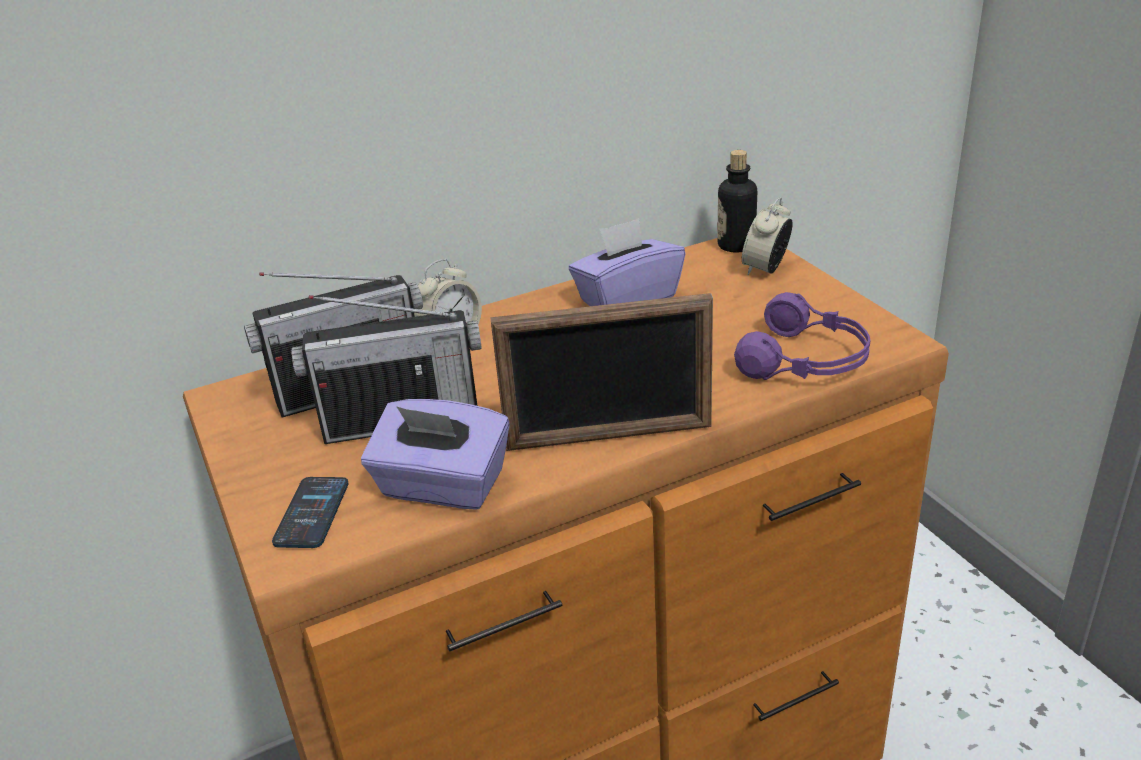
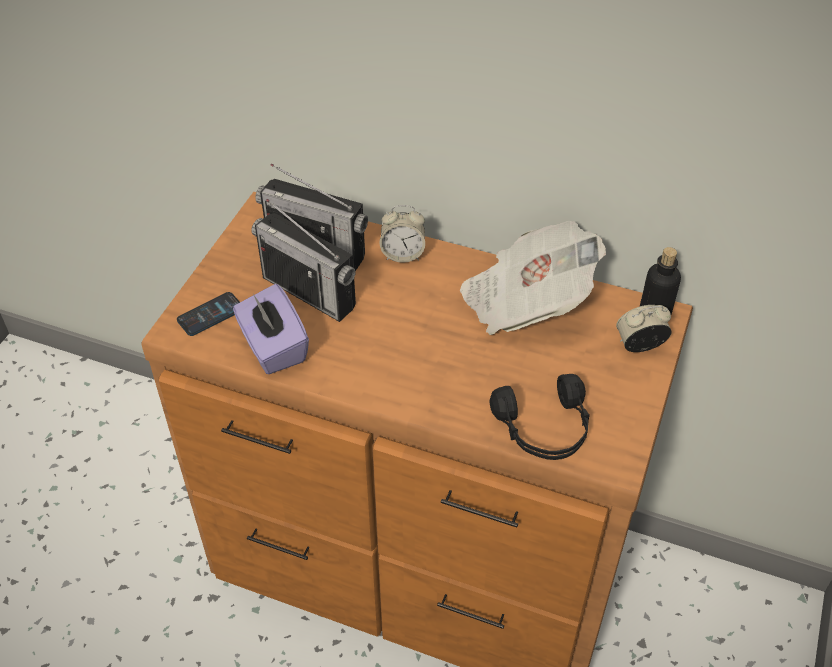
camera: 45 degrees right, 15 degrees up
(609, 437) = (377, 385): picture frame -> none
(627, 299) = (526, 302): purple tissue box -> newspaper
(806, 361) = (545, 429): purple headphones -> black headphones

